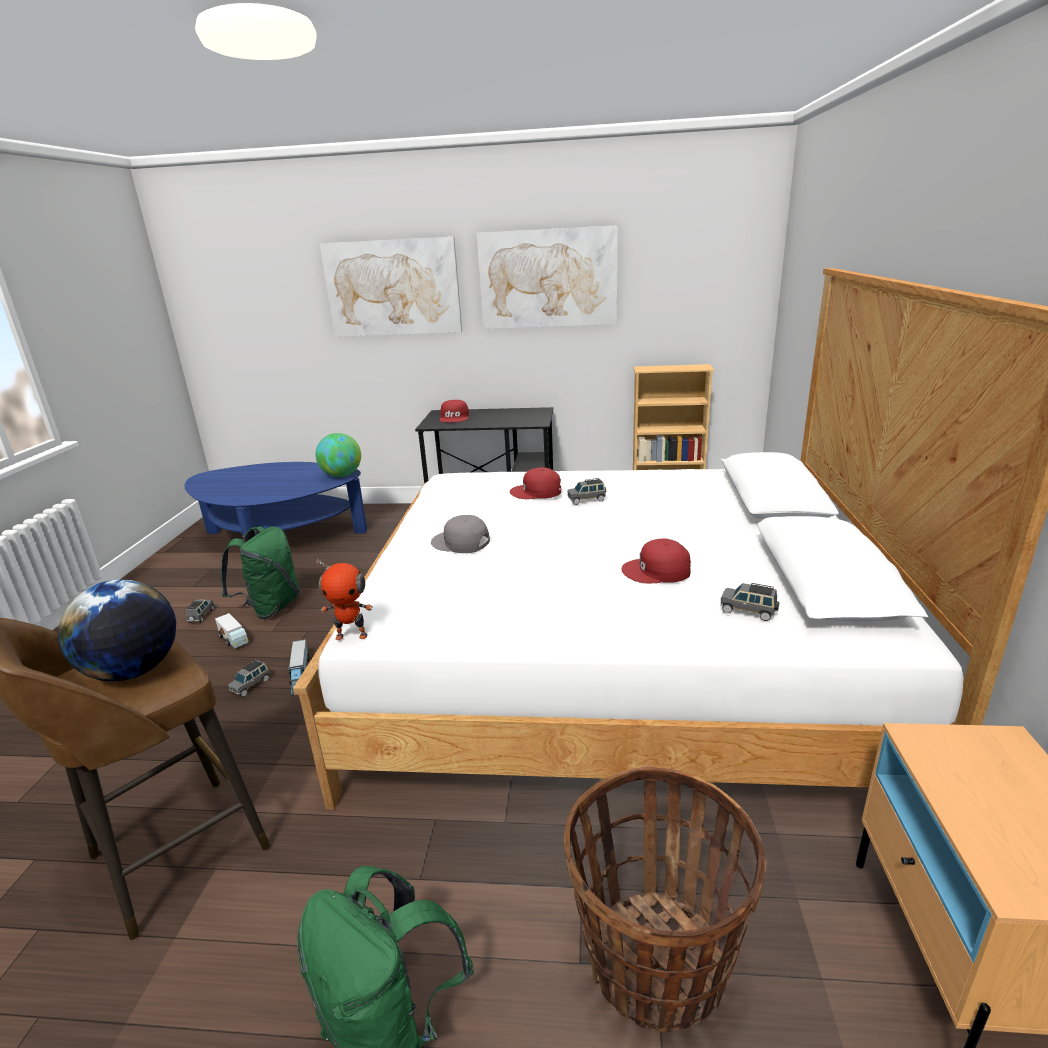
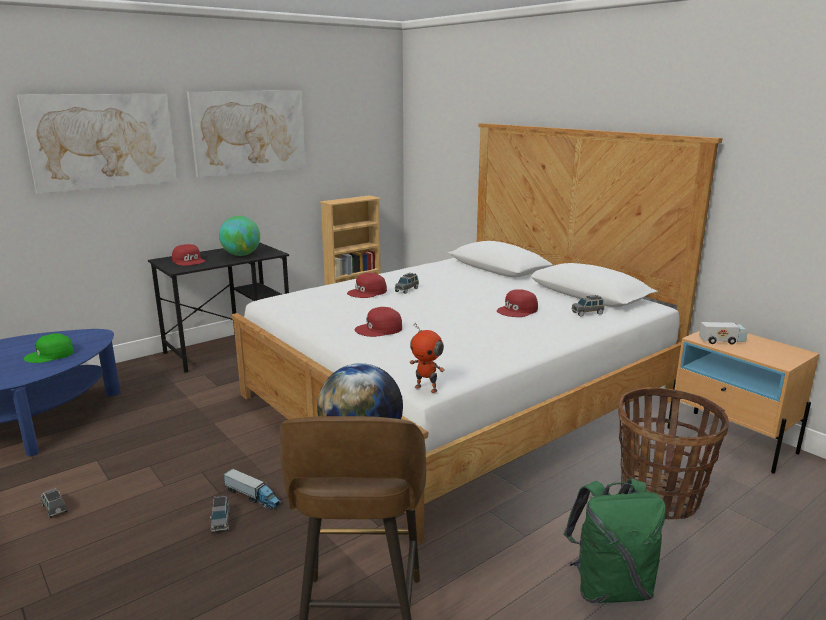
camera: 45 degrees left, 5 degrees down
(234, 639) = (135, 506): toy truck -> toy truck (722, 341)
(271, 607) = (127, 473): green backpack -> none
(292, 484) = (50, 355): none -> green cap
(342, 475) = (94, 336): globe -> globe (241, 255)
(352, 635) = (426, 388): toy robot -> toy robot turned 75 degrees clockwise
(460, 542) = (379, 329): grey cap -> red cap

